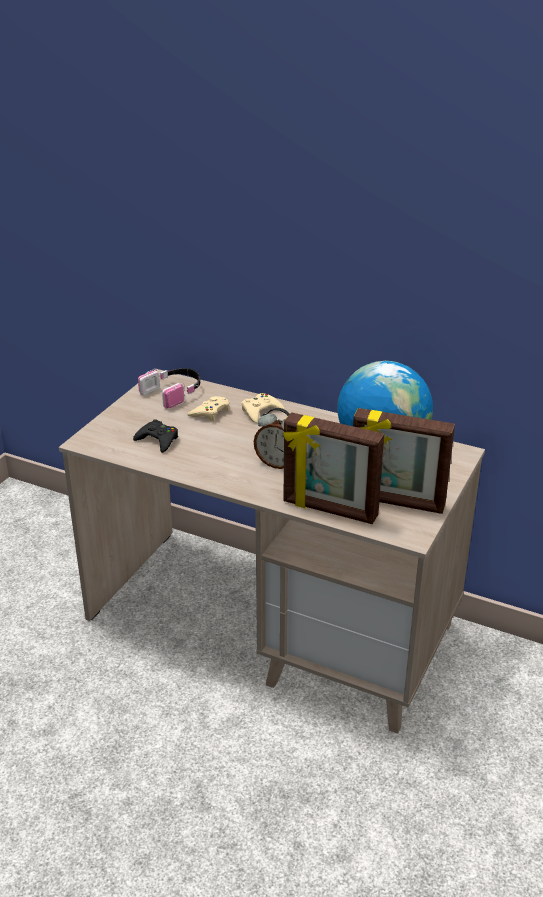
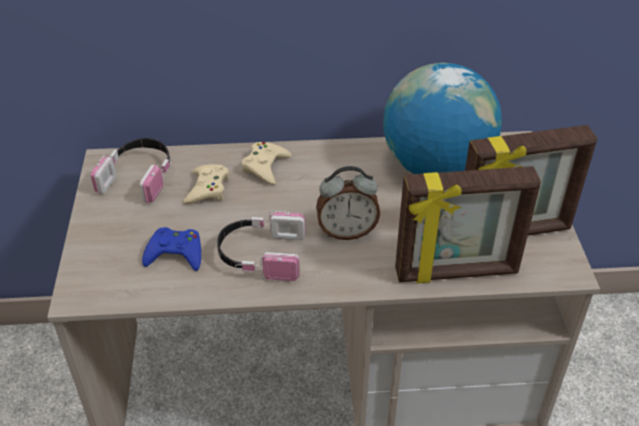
camera: 30 degrees left, 10 degrees up
(158, 440) = (175, 254): black game controller -> blue game controller
(209, 458) = (260, 255): none -> headphones

